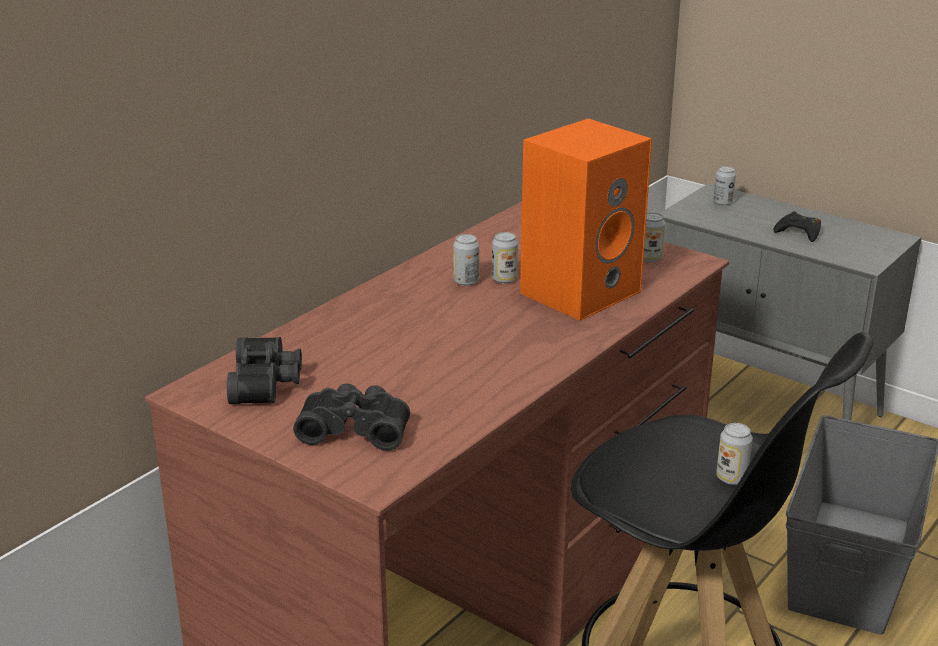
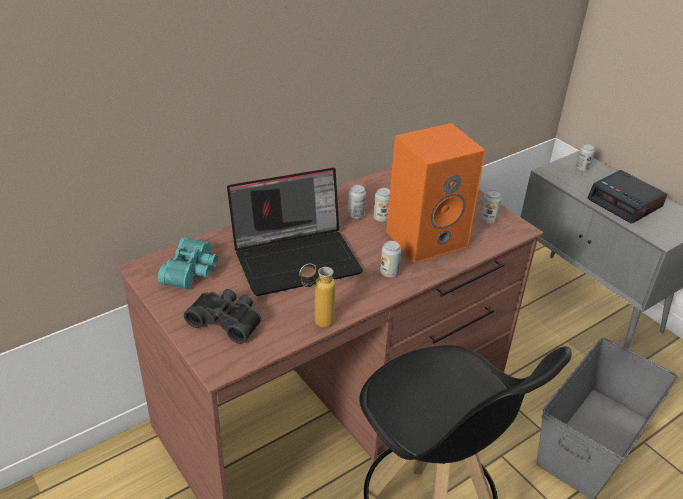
camera: 15 degrees right, 10 degrees up
(267, 382) = (193, 271): black binoculars -> turquoise binoculars
(412, 341) = (297, 257): none -> laptop
(485, 408) = (316, 323): none -> bottle
(731, 478) = (469, 408): can -> can (389, 273)
(799, 232) = (625, 203): black game controller -> alarm clock

